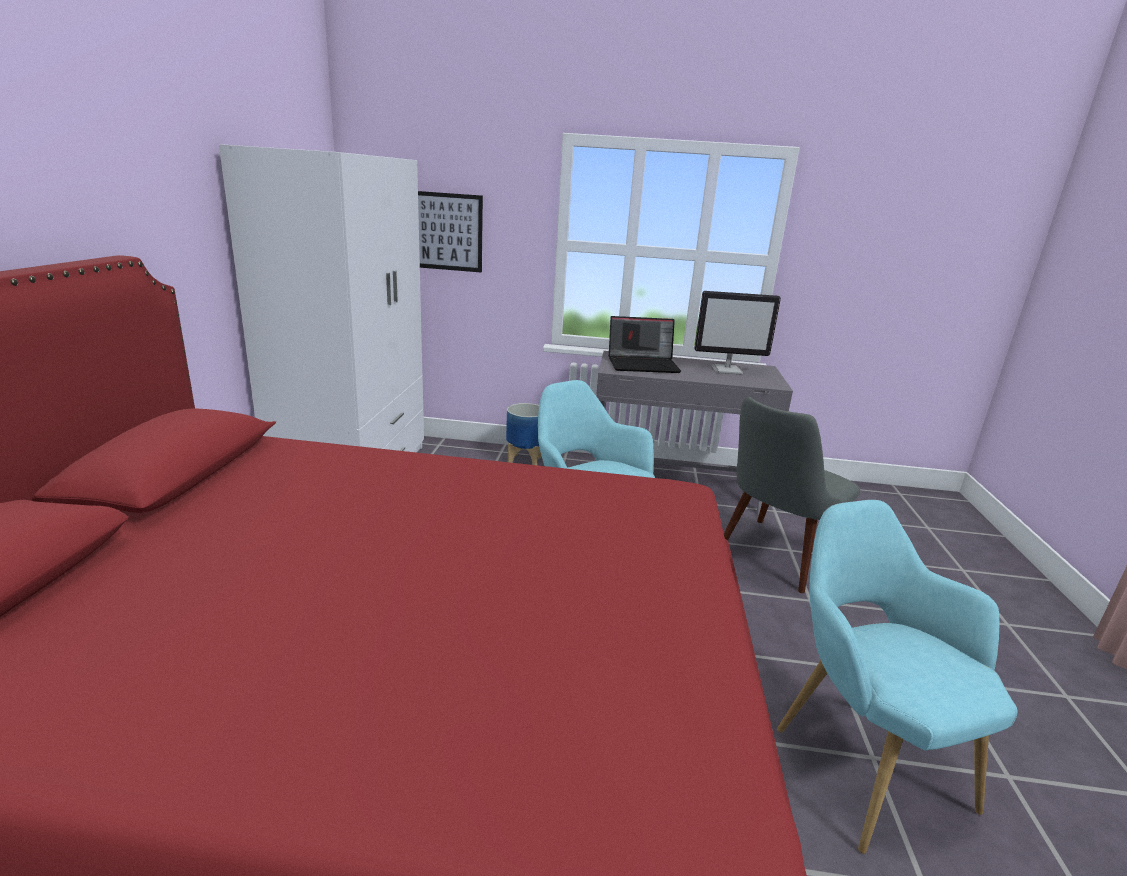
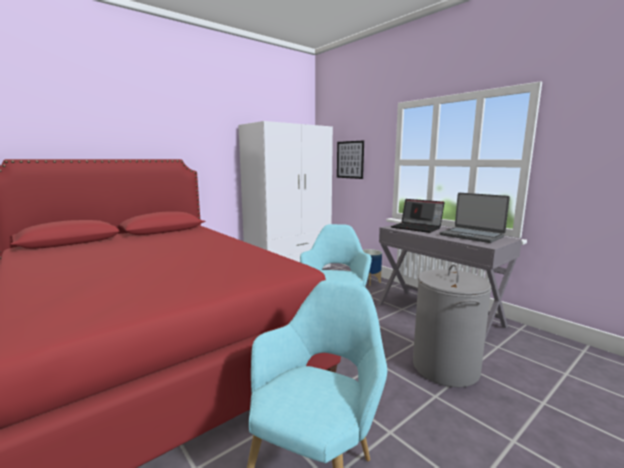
camera: 45 degrees right, 10 degrees down
(727, 370) = (471, 236): monitor -> laptop
(772, 560) = (445, 367): grey chair -> grey laundry basket

